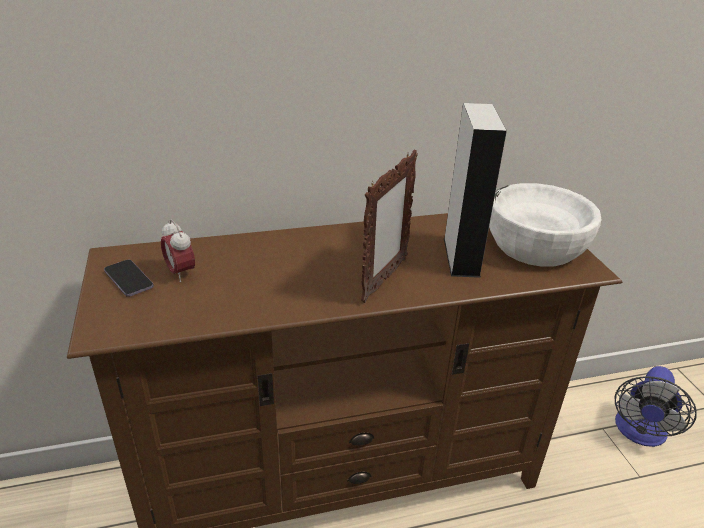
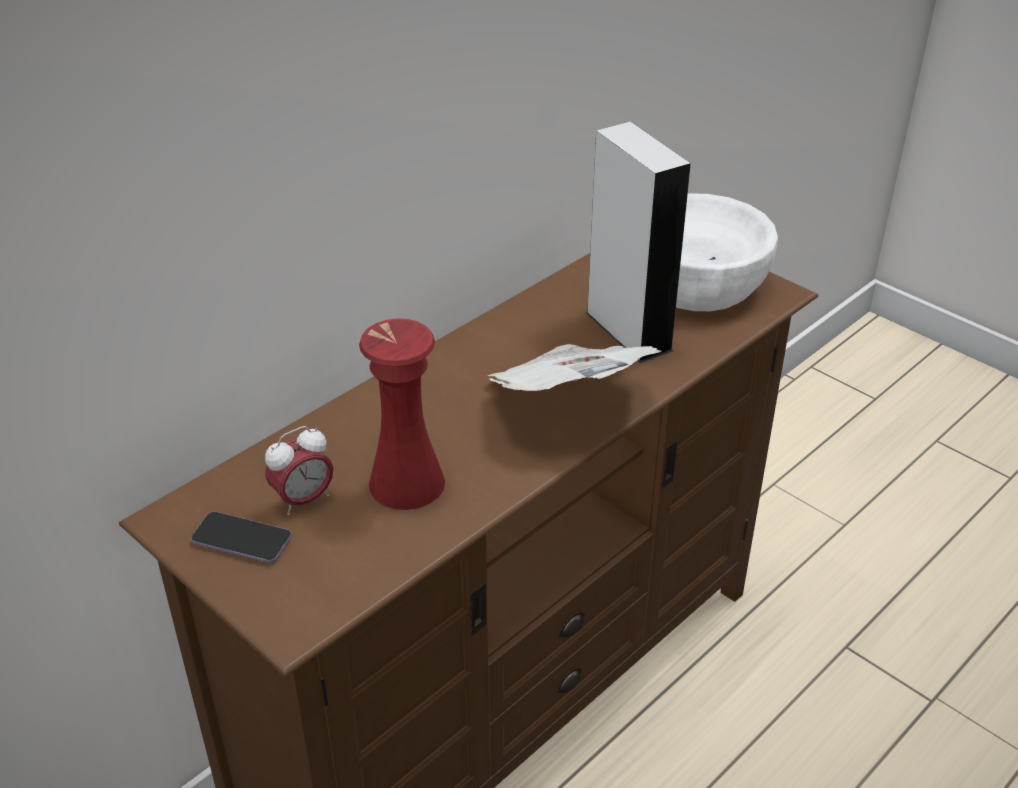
camera: 30 degrees left, 5 degrees up
(180, 273) = (303, 500): alarm clock -> alarm clock turned 60 degrees counterclockwise
(242, 286) = (407, 483): none -> red vase
(384, 280) = (570, 400): picture frame -> newspaper
(639, 433) = (816, 471): fan -> none

